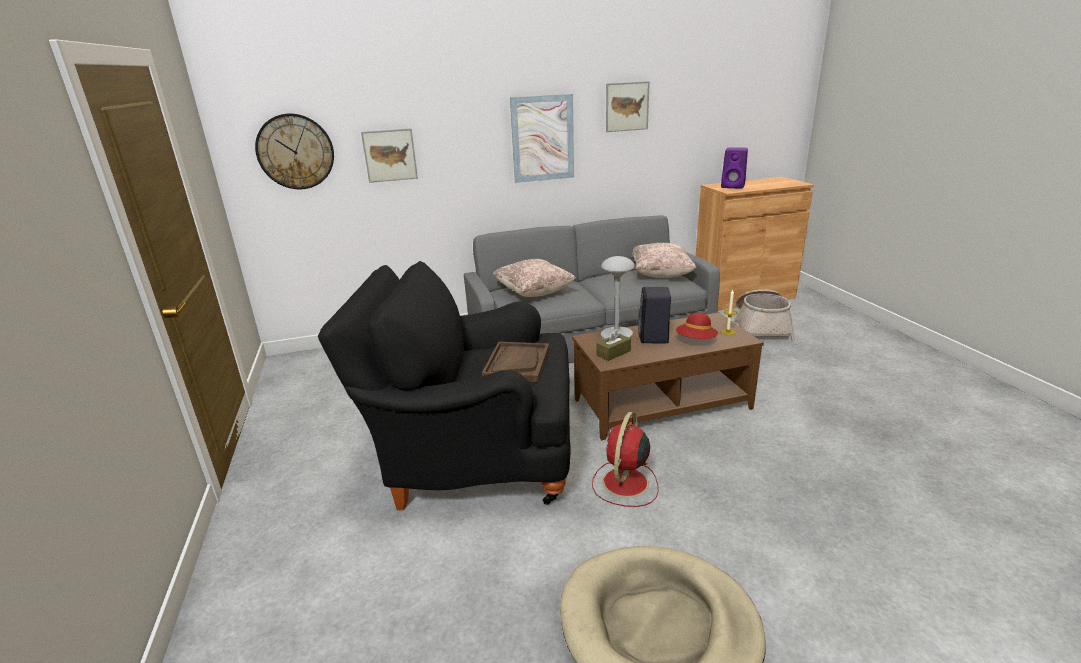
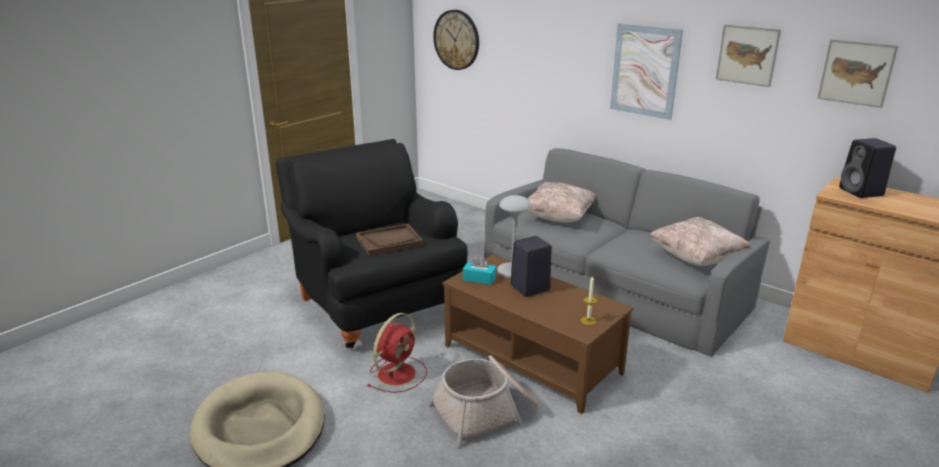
camera: 55 degrees right, 0 degrees up
(390, 155) = (515, 57): picture -> picture (856, 73)
(613, 353) = (479, 279): brown tissue box -> turquoise tissue box
(624, 484) = (397, 373): red fan -> red fan turned 135 degrees clockwise
(696, 340) = (548, 309): red hat -> none
(733, 186) = (862, 192): purple speaker -> black speaker
(761, 327) = (786, 382): basket -> basket (486, 412)

